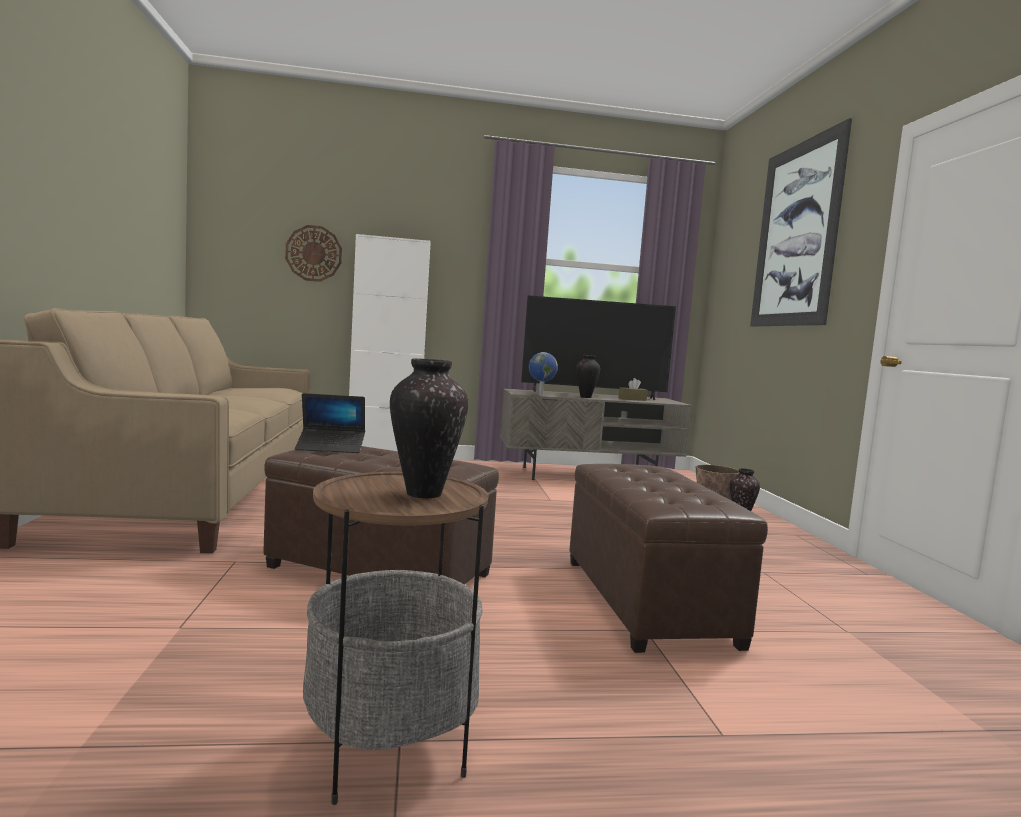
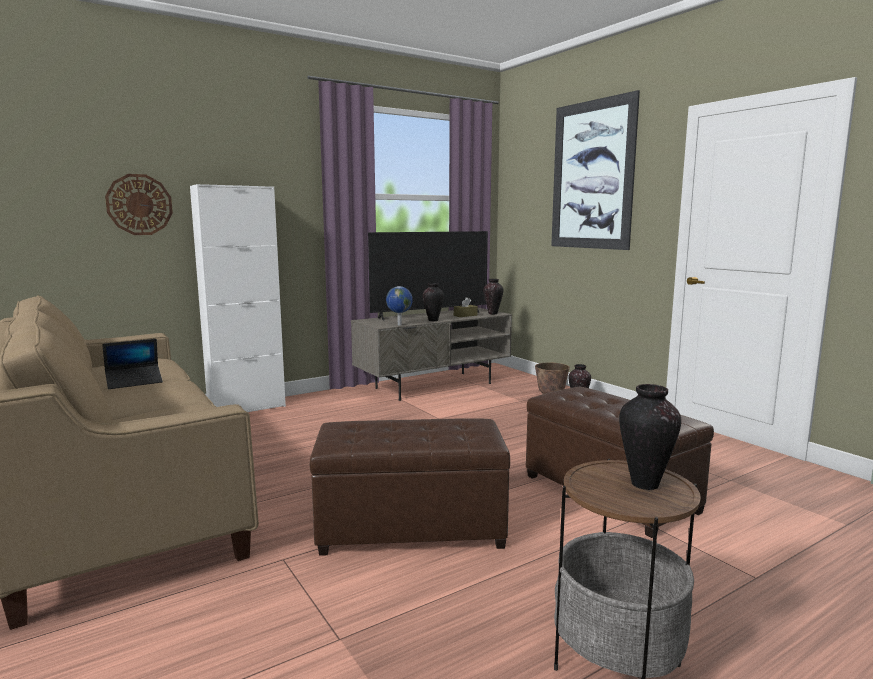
camera: 25 degrees left, 5 degrees up
(331, 448) = (349, 431): laptop -> laptop (134, 382)
(669, 402) = (493, 313): none -> vase

